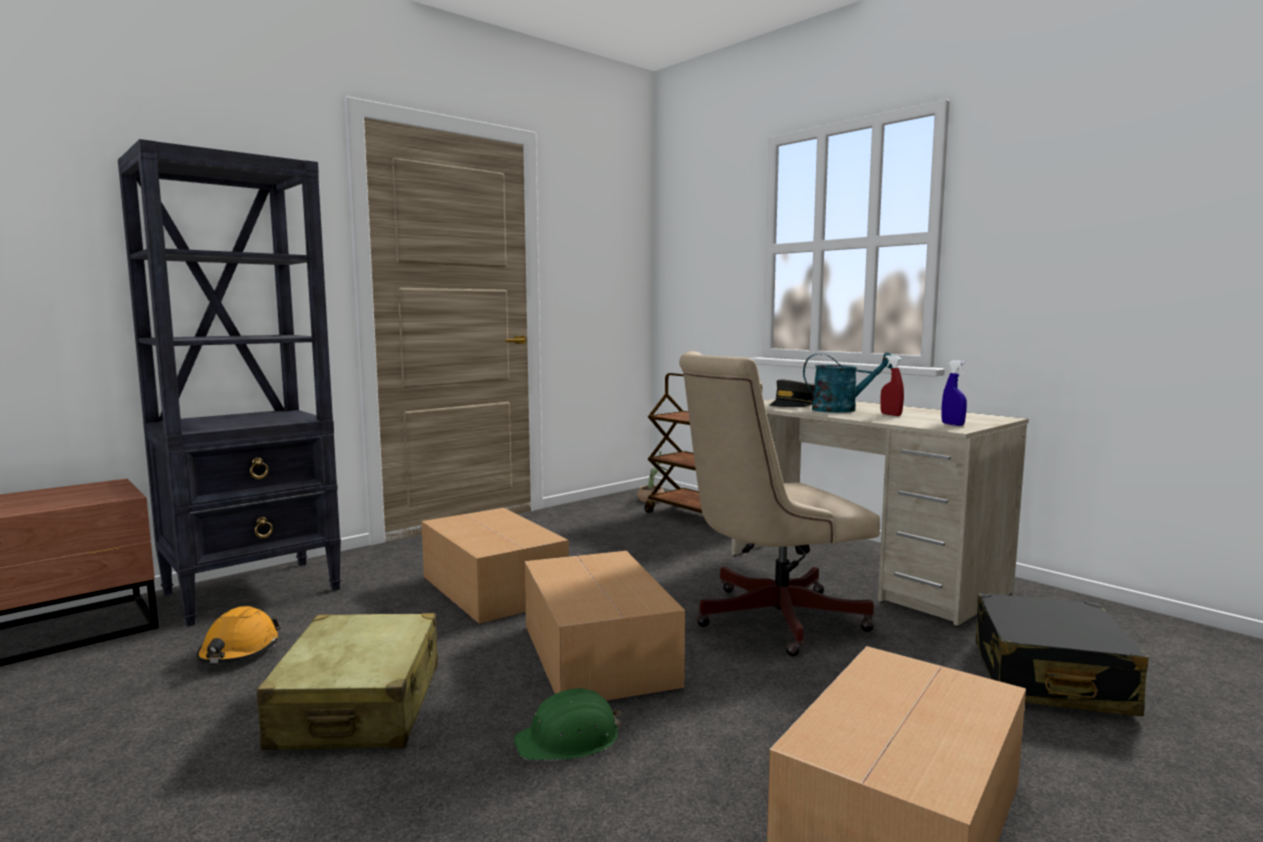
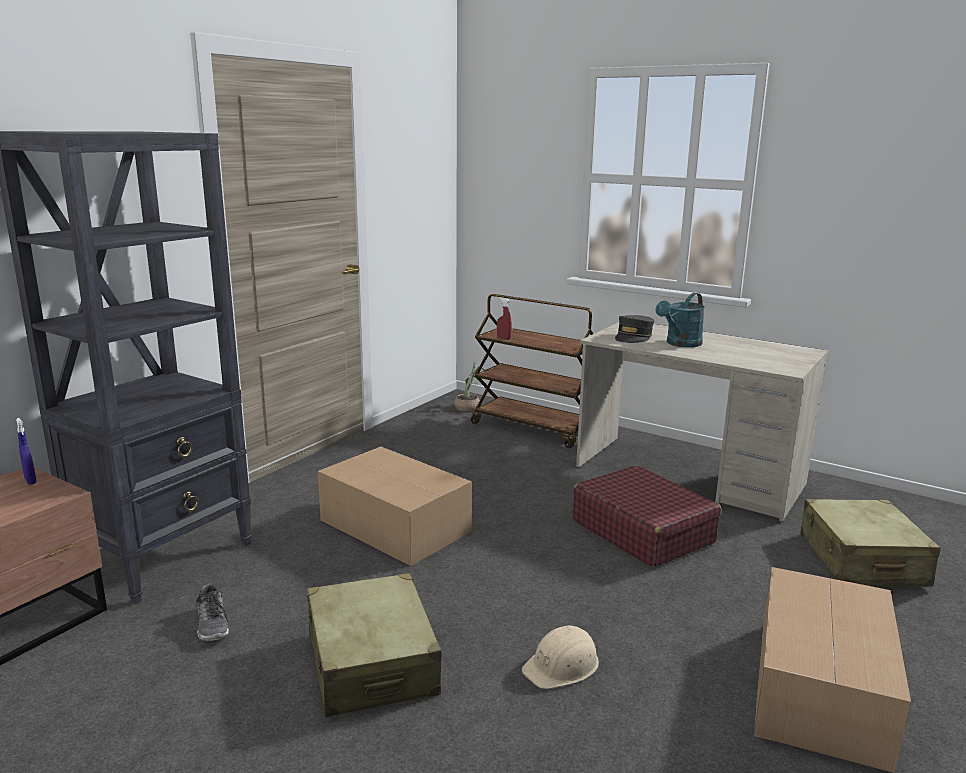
camera: 15 degrees left, 10 degrees up
(239, 651) = (213, 624): orange hard hat -> shoe
(569, 739) = (562, 666): green hard hat -> beige hard hat
(598, 653) = (531, 582): cardboard box -> none
(767, 618) = (642, 531): beige office chair -> red suitcase
(842, 409) = (680, 344): turquoise watering can -> turquoise watering can turned 150 degrees clockwise
(891, 414) = (724, 350): red spray bottle -> red spray bottle (503, 338)
(952, 424) = (783, 364): blue spray bottle -> blue spray bottle (30, 481)
(1049, 677) = (861, 560): black suitcase -> beige suitcase

